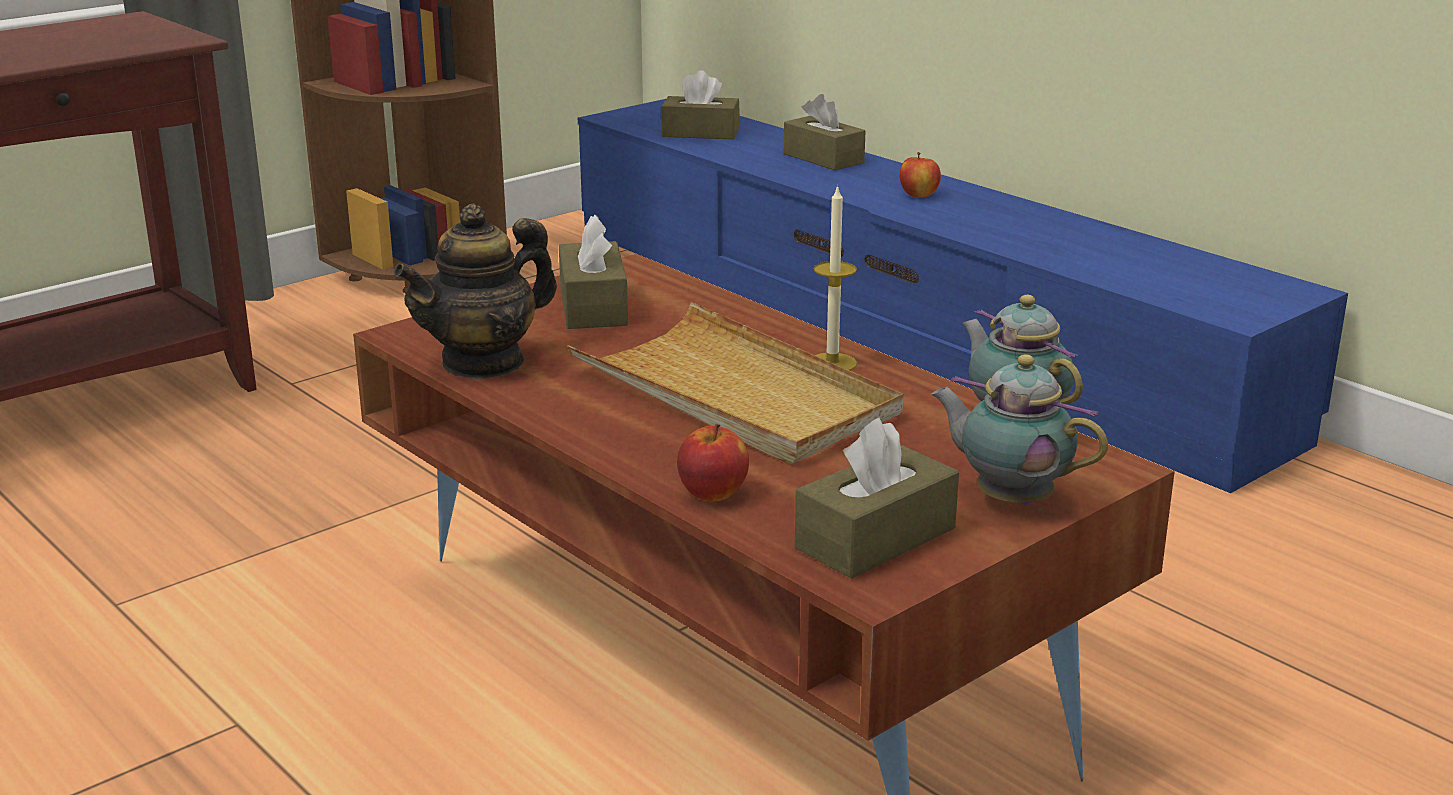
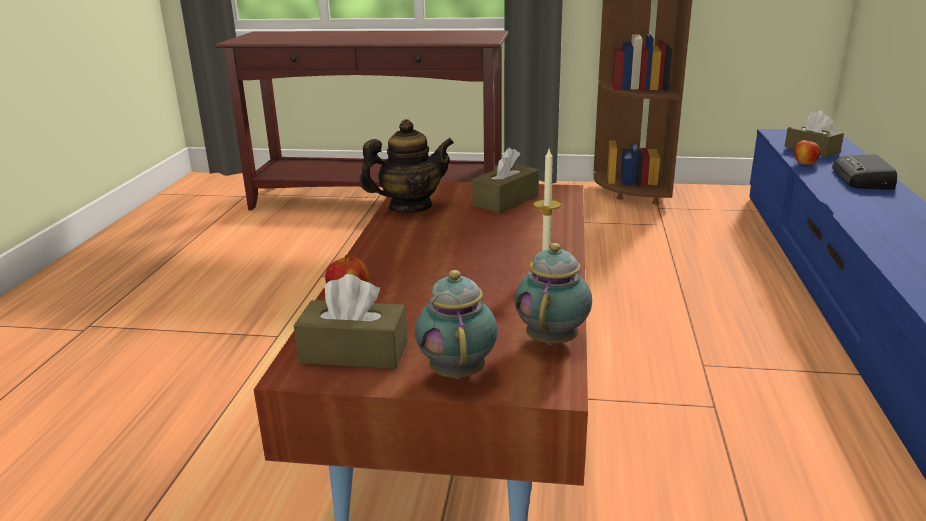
camera: 50 degrees right, 0 degrees up
(484, 362) = (409, 207): teapot -> teapot turned 150 degrees clockwise
(735, 394) = (467, 260): beige tray -> none
(823, 158) = (863, 179): brown tissue box -> radio
(919, 195) = (887, 214): apple -> apple (805, 163)

